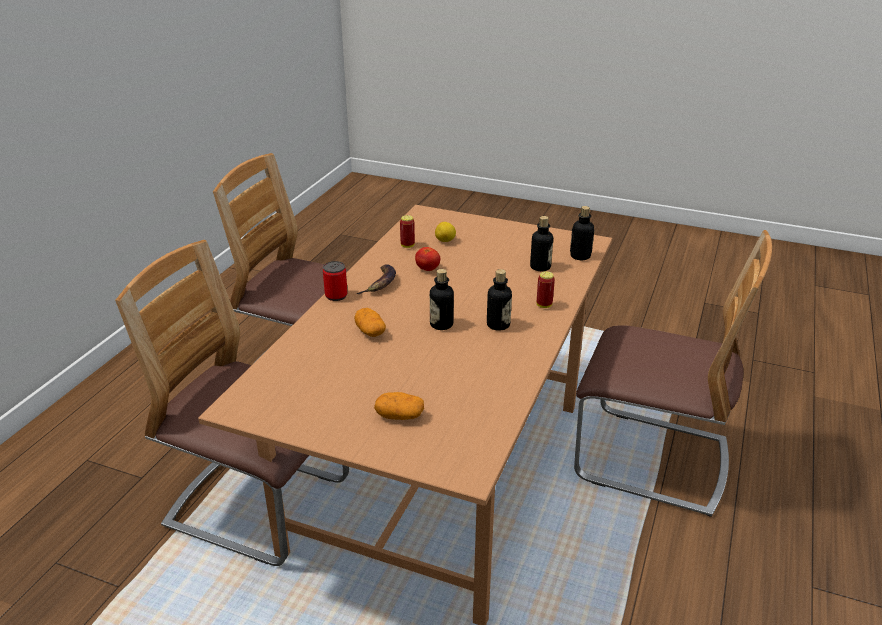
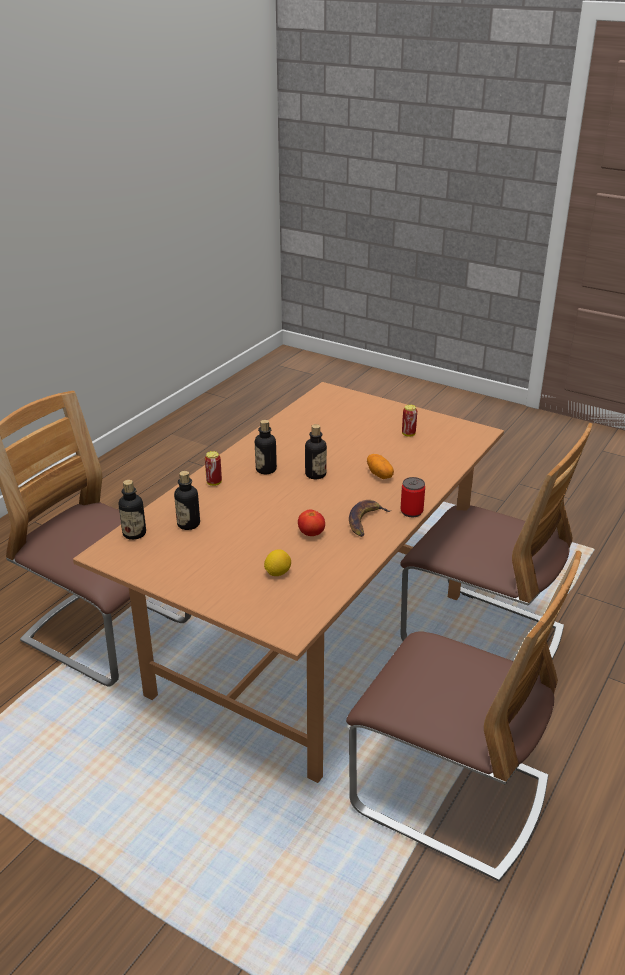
camera: 170 degrees left, 0 degrees up
(399, 416) = (363, 418): potato -> none
(407, 245) = (326, 570): can -> can (408, 434)

